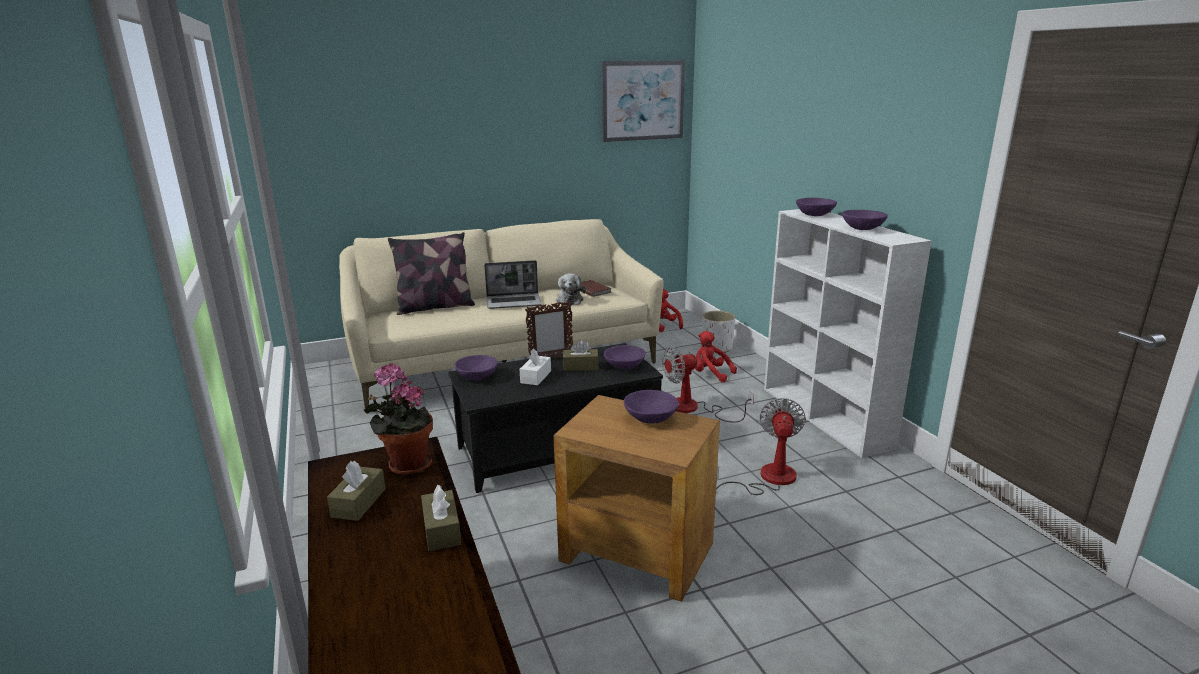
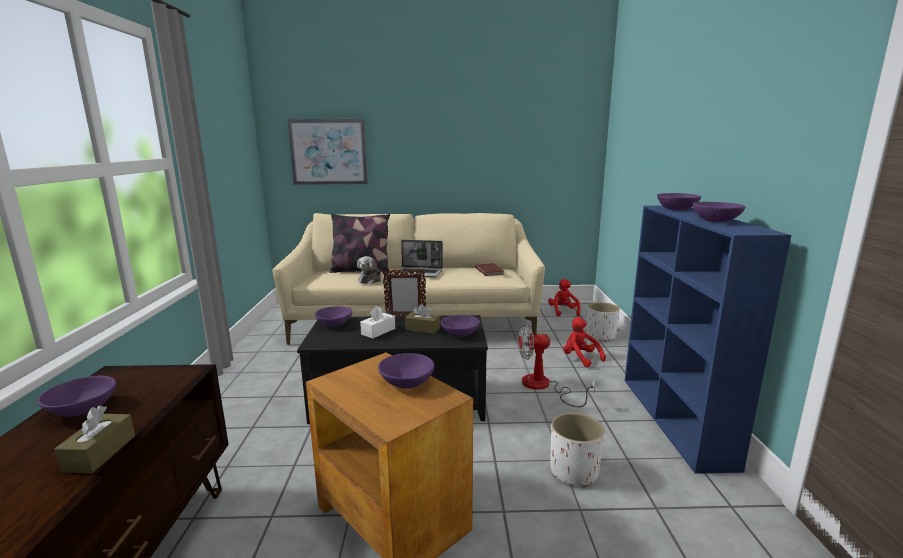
camera: 20 degrees right, 5 degrees down
(359, 503) = (82, 409): brown tissue box -> purple bowl
(406, 465) = (160, 384): potted plant -> none
(570, 300) = (464, 276): plush toy -> plush toy (370, 280)
(642, 101) = (560, 118): picture -> picture (328, 152)
(767, 478) = (573, 472): fan -> white planter
(826, 417) = (675, 420): white bookcase -> blue bookcase

